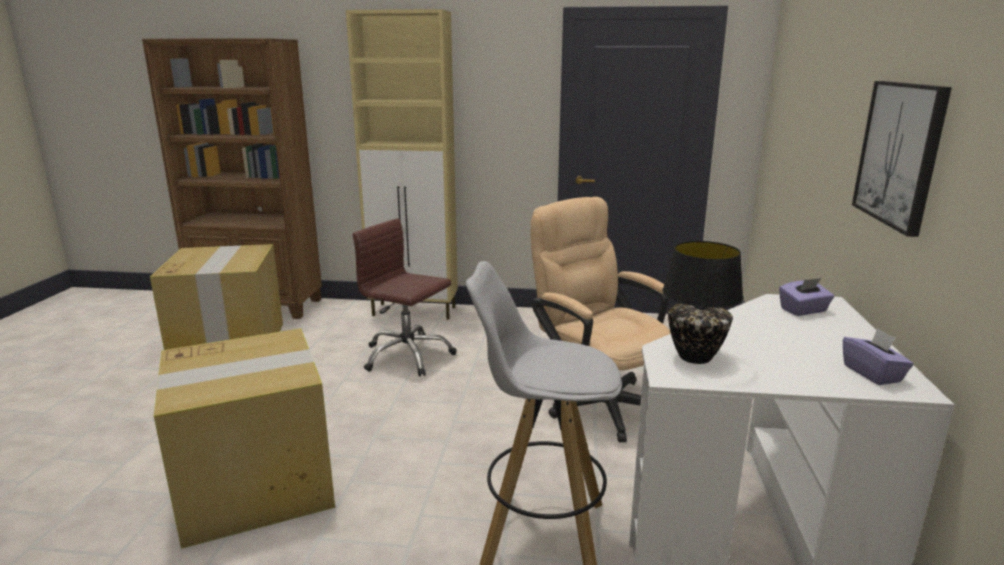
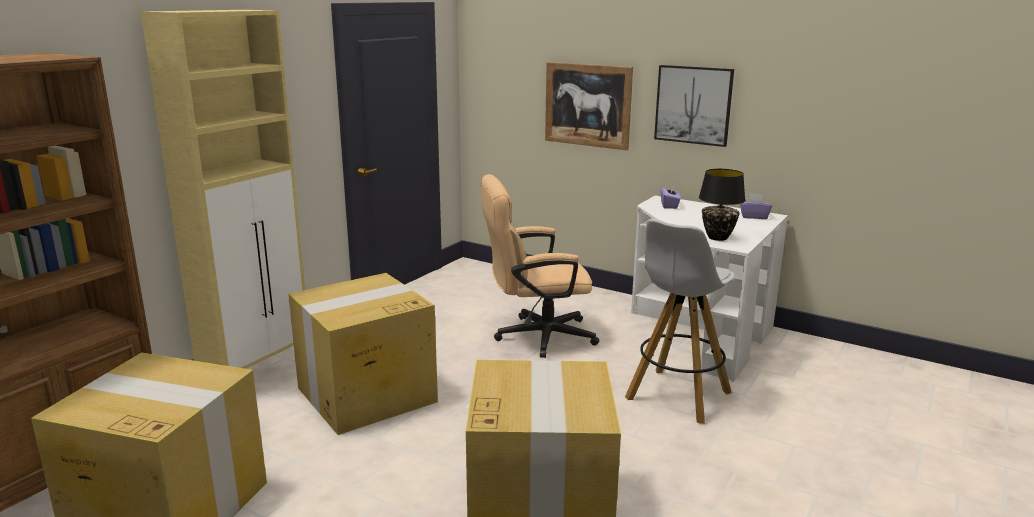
camera: 65 degrees left, 0 degrees up
(407, 356) = (365, 395): brown office chair -> cardboard box
(823, 143) = (587, 105): none -> picture

